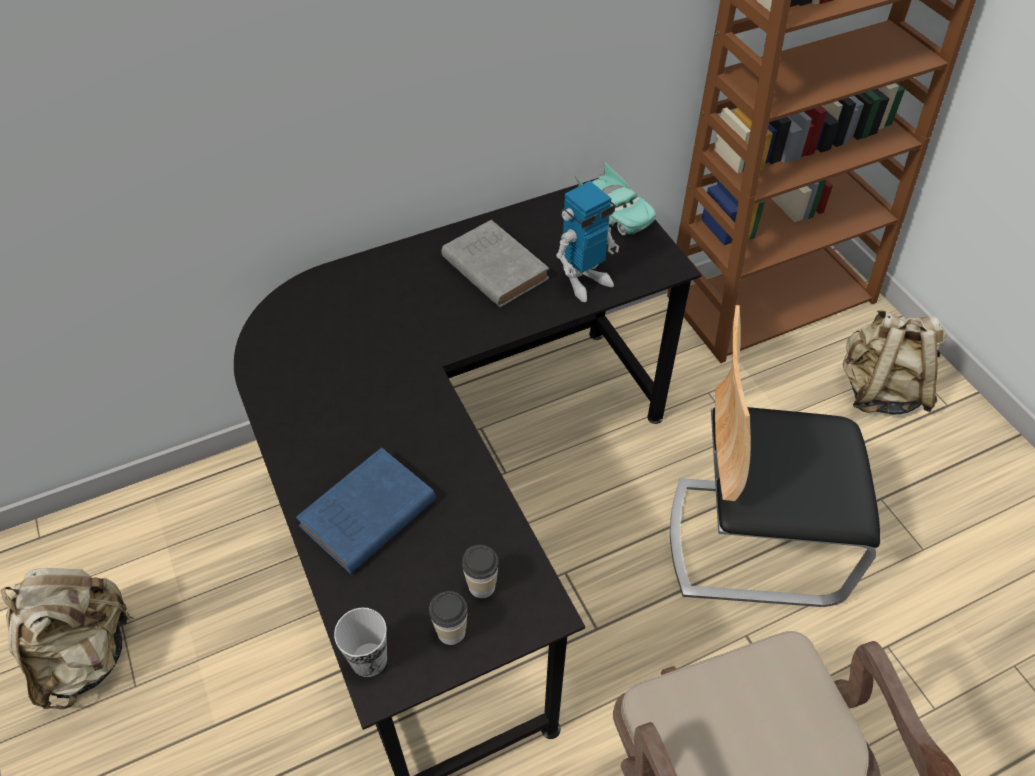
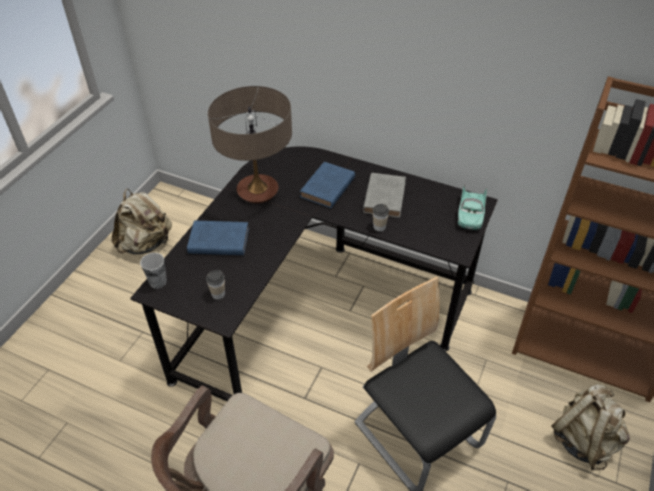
camera: 50 degrees right, 5 degrees down
(315, 396) = (257, 191): none -> table lamp
(406, 314) = (327, 188): none -> blue book
(451, 631) = (190, 297): cup -> cup (379, 227)
(585, 281) = (413, 230): toy robot -> none

